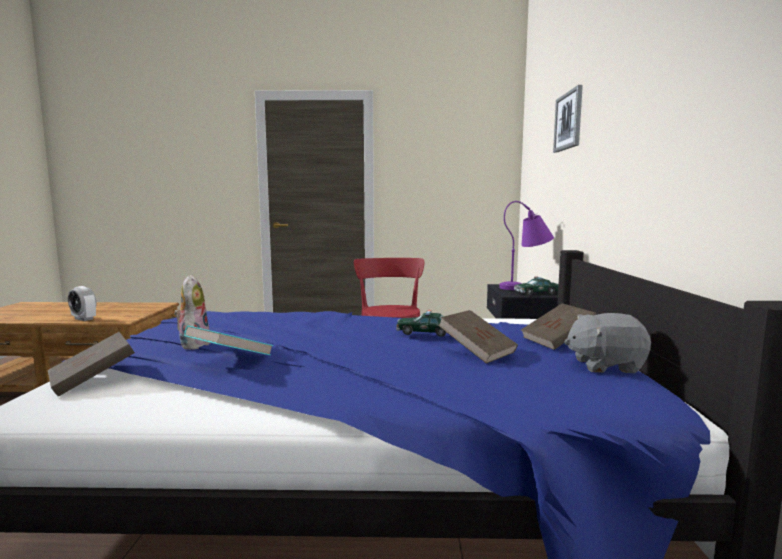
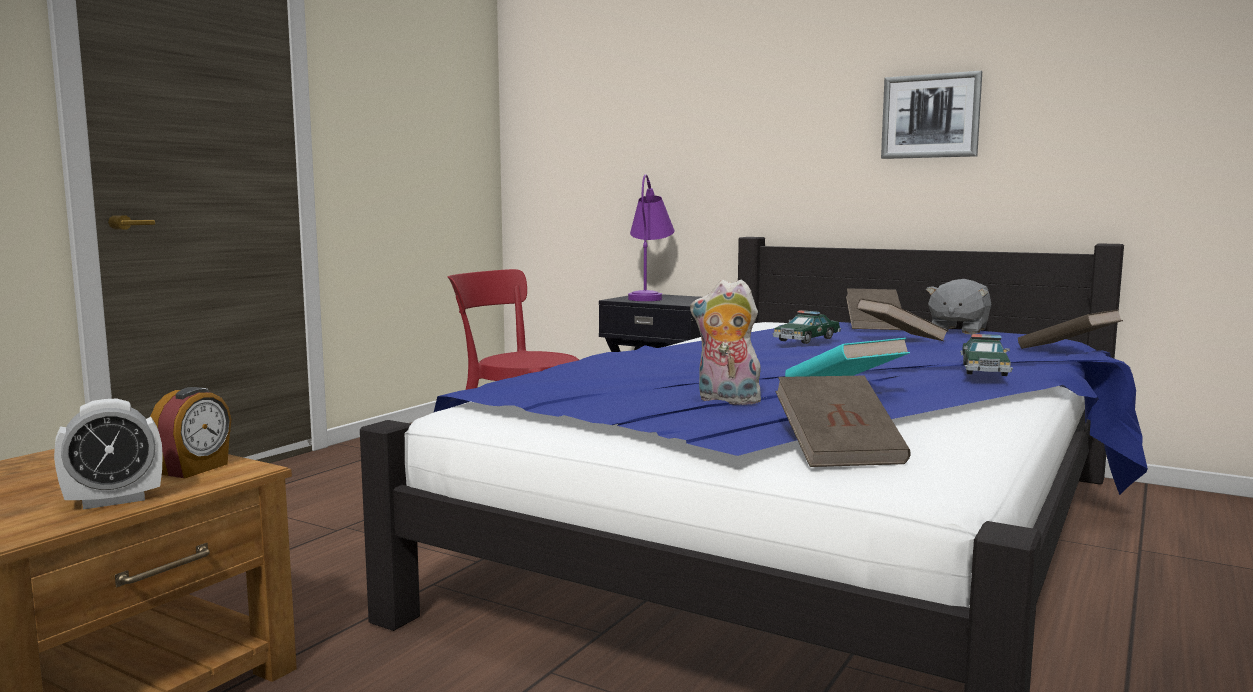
camera: 60 degrees left, 0 degrees up
(124, 317) = (195, 469): none -> alarm clock
(537, 293) = (691, 299): toy car -> toy car (984, 370)
(544, 412) = (1067, 350): none -> brown book
(568, 121) = (691, 71): picture -> picture (930, 116)

